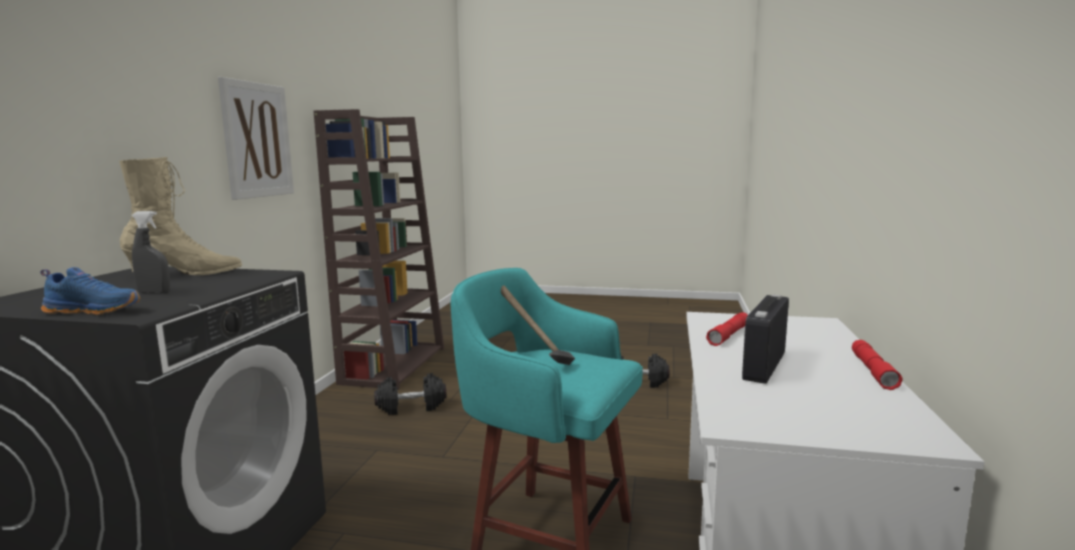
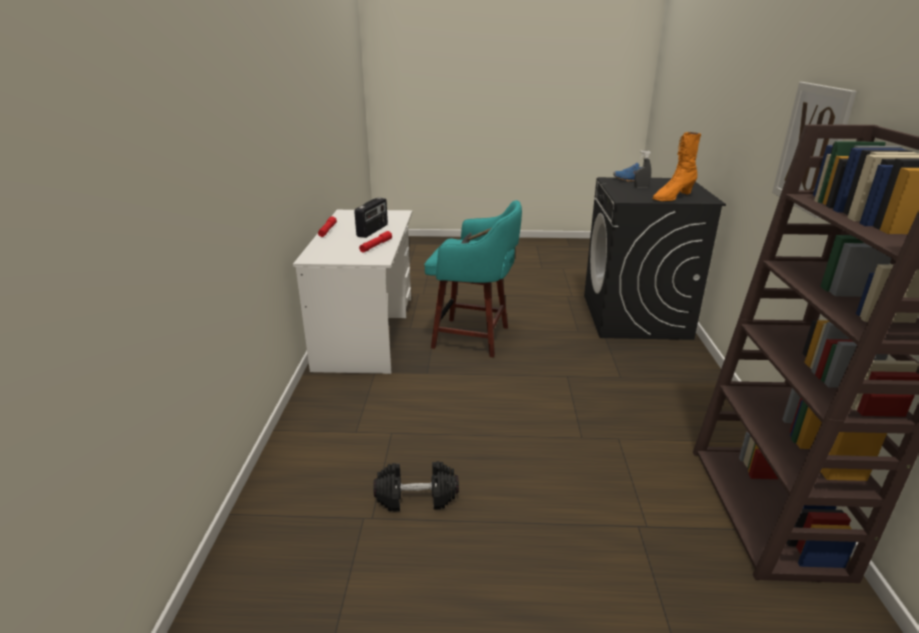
camera: 170 degrees right, 15 degrees up
(185, 273) = (672, 198): beige boot -> orange boot
(411, 407) = (646, 425): black dumbbell -> none

